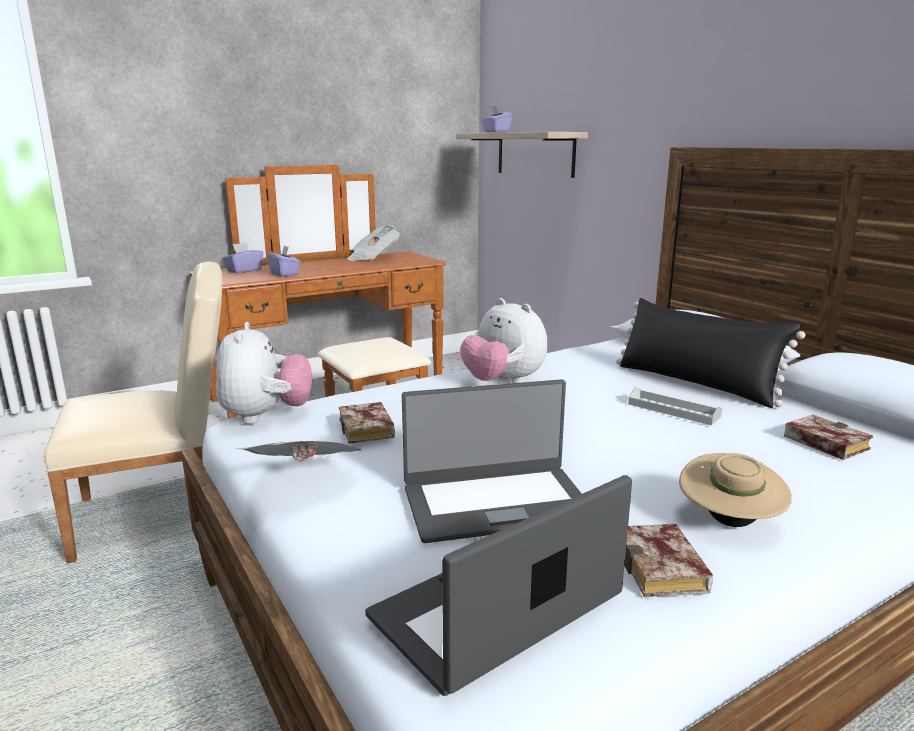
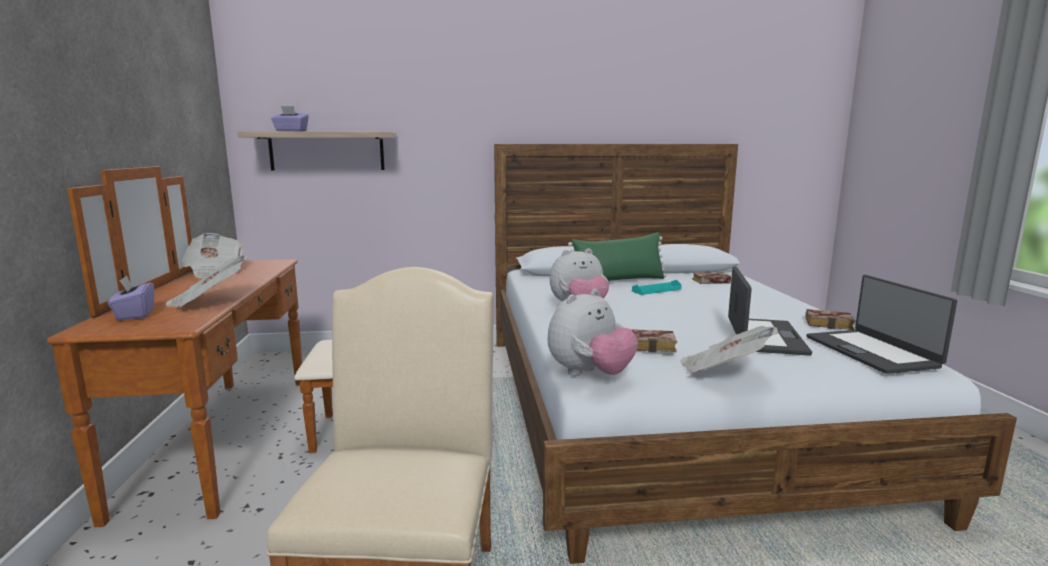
camera: 65 degrees left, 5 degrees down
(266, 416) = (590, 374): plush toy -> plush toy turned 120 degrees clockwise
(285, 274) = (209, 302): purple tissue box -> newspaper
(673, 410) = (656, 290): grey tray -> turquoise tray
(695, 383) = (618, 280): black pillow -> green pillow
(728, 522) = (787, 308): beige hat -> none

